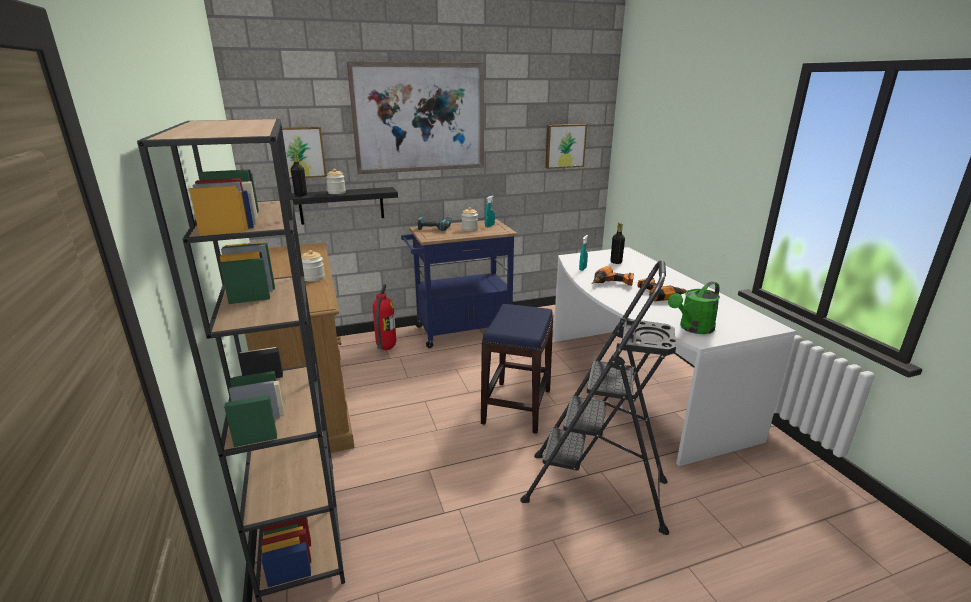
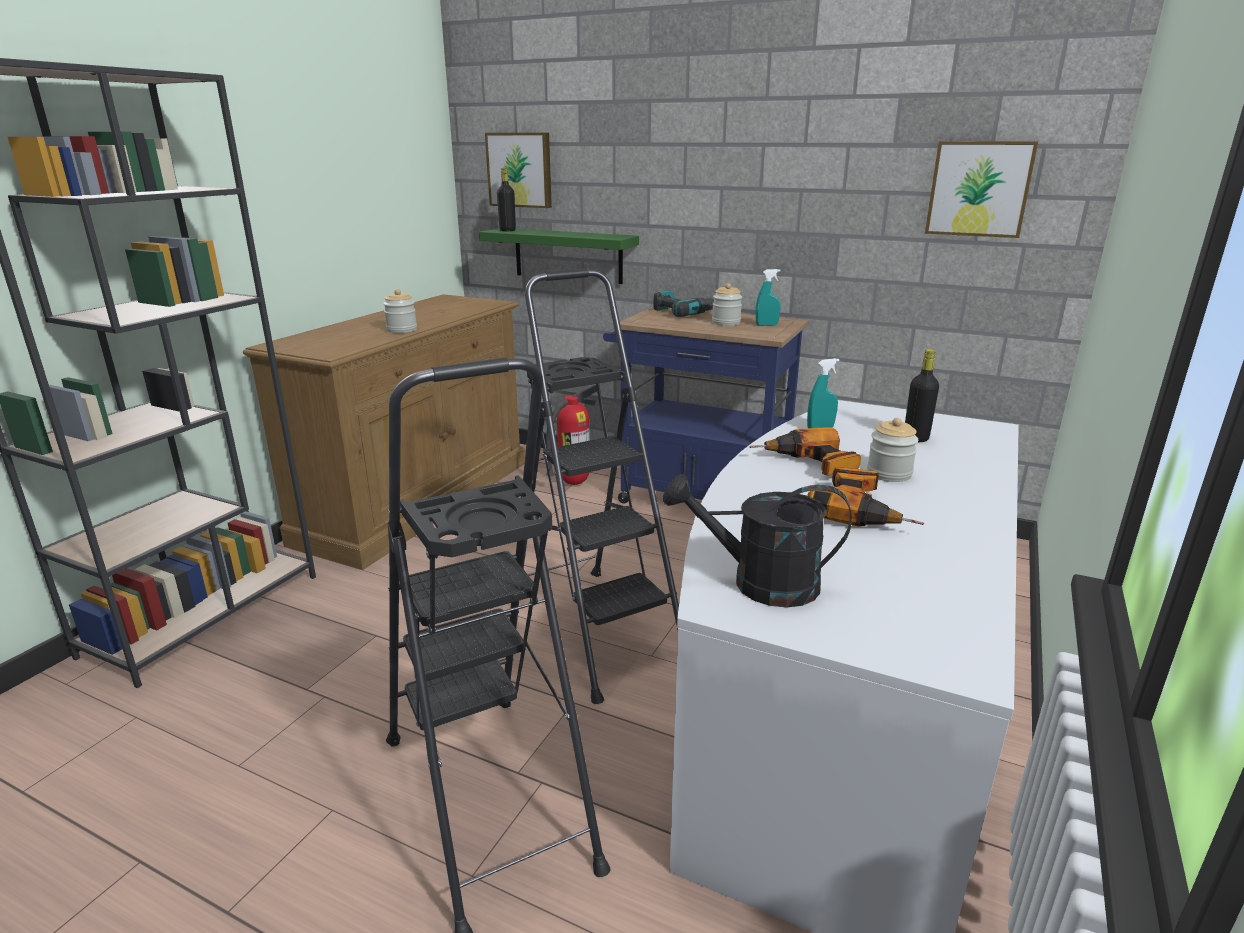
camera: 45 degrees right, 0 degrees up
(336, 192) = (551, 232): jar -> jar (889, 474)
(342, 205) = (568, 255): black shelf -> green shelf
(420, 118) = (689, 122): picture -> none
(517, 406) = (595, 627): stool -> step ladder
(693, 328) = (759, 583): green watering can -> black watering can

